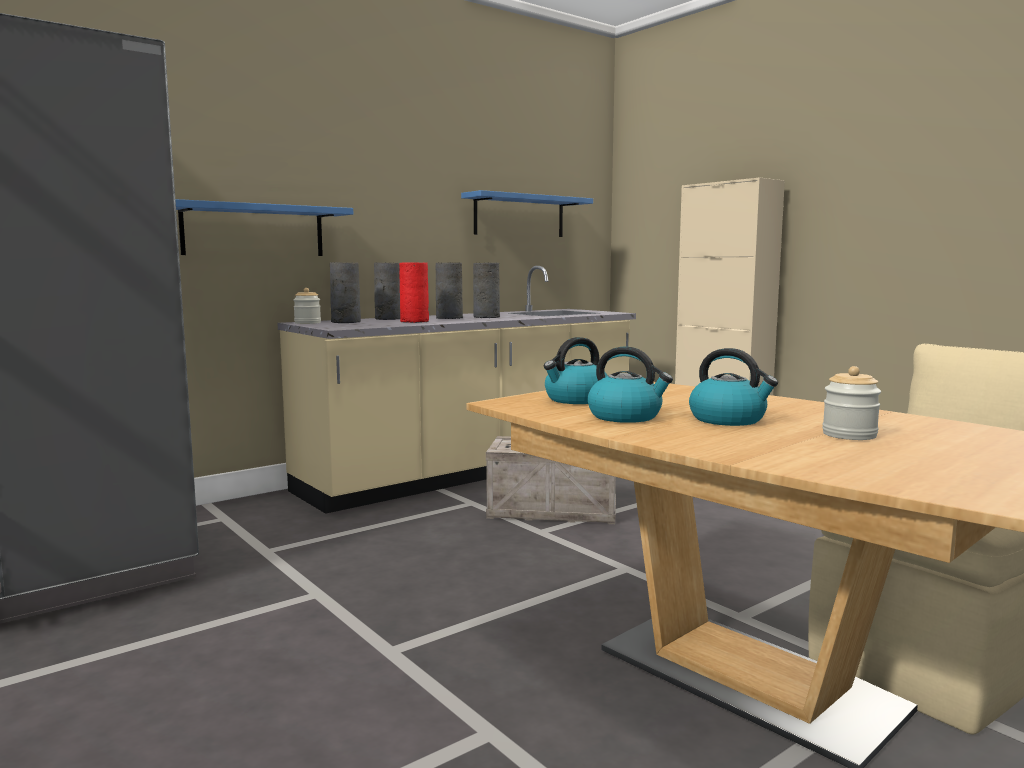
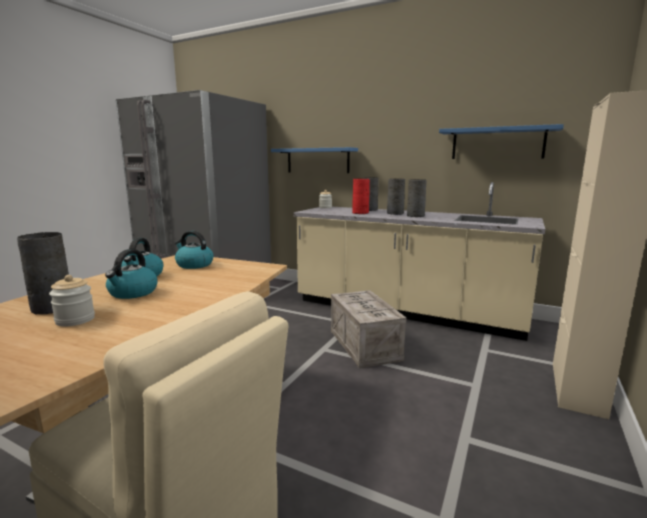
camera: 65 degrees right, 5 degrees up
(345, 322) = (339, 209): grey vase -> grey vase (51, 308)

